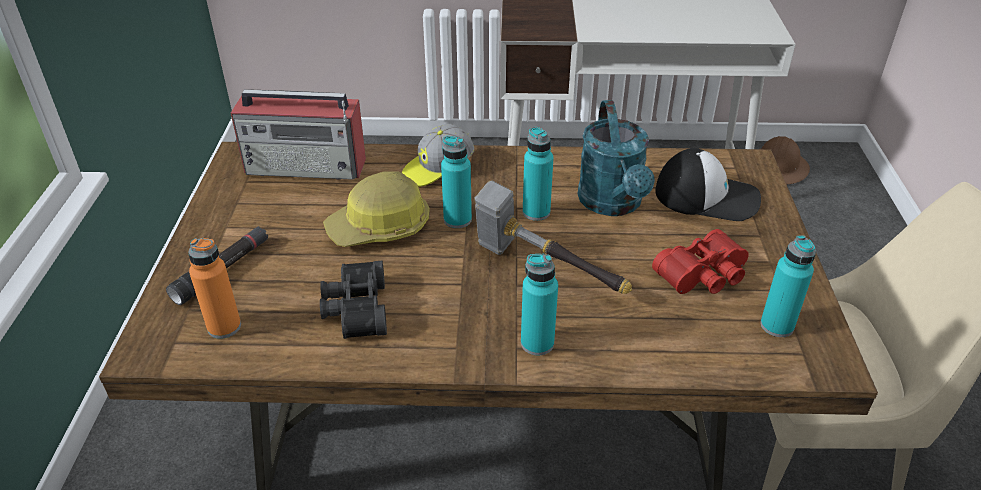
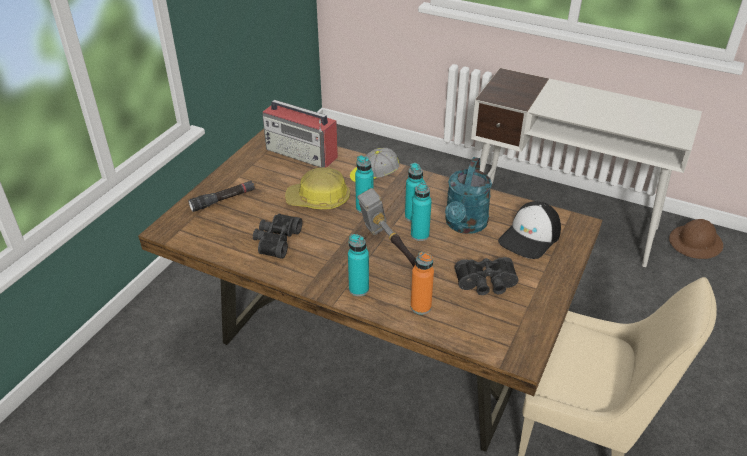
camera: 25 degrees right, 0 degrees up
(224, 327) = (207, 229): orange bottle -> orange bottle (420, 307)
(704, 276) = (486, 284): red binoculars -> black binoculars
(707, 196) = (530, 237): cap -> cap turned 90 degrees clockwise
(777, 326) = (507, 326): turquoise bottle -> turquoise bottle (420, 235)

